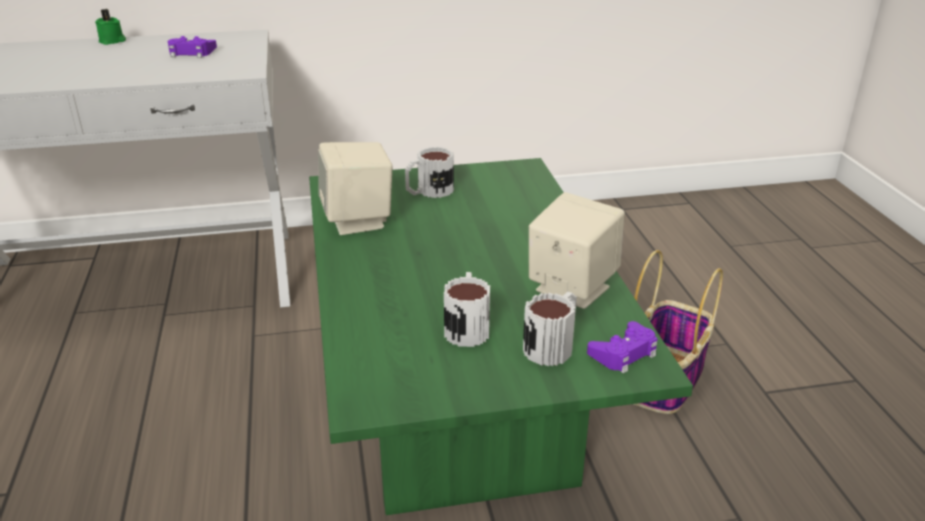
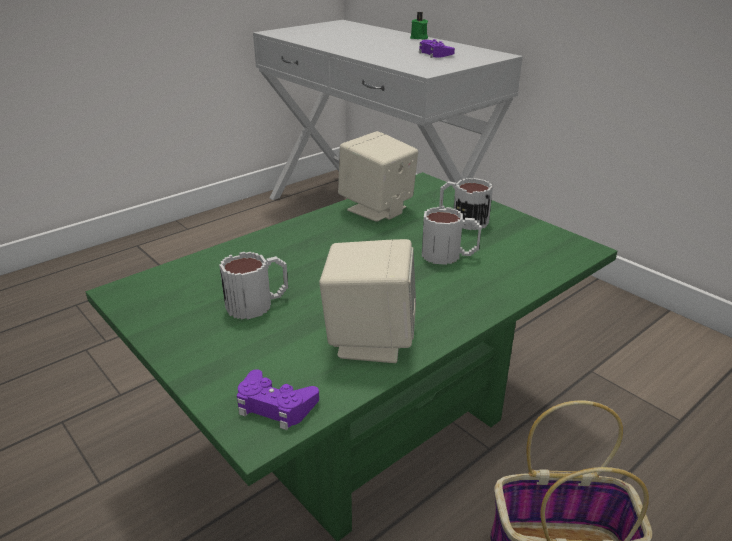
camera: 60 degrees right, 0 degrees up
(553, 345) = (259, 357): mug -> mug (449, 255)

